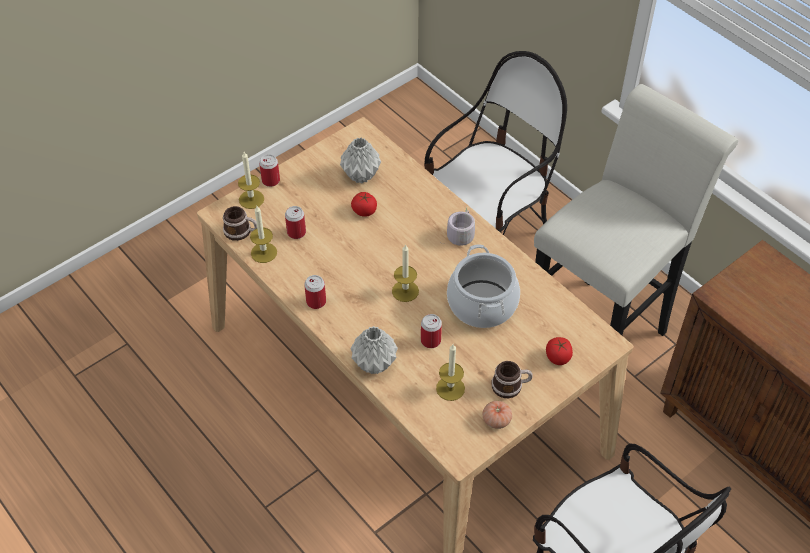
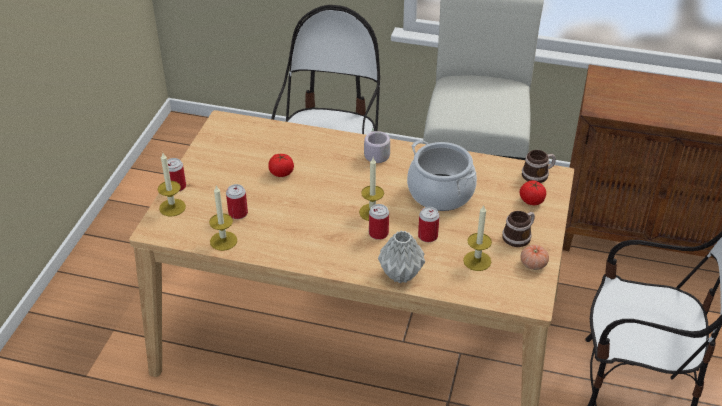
camera: 35 degrees left, 10 degrees down
(241, 232) = (187, 235): mug -> mug (538, 175)
(316, 301) = (306, 254): can -> can (378, 233)
(360, 176) = (252, 150): grey vase -> none

